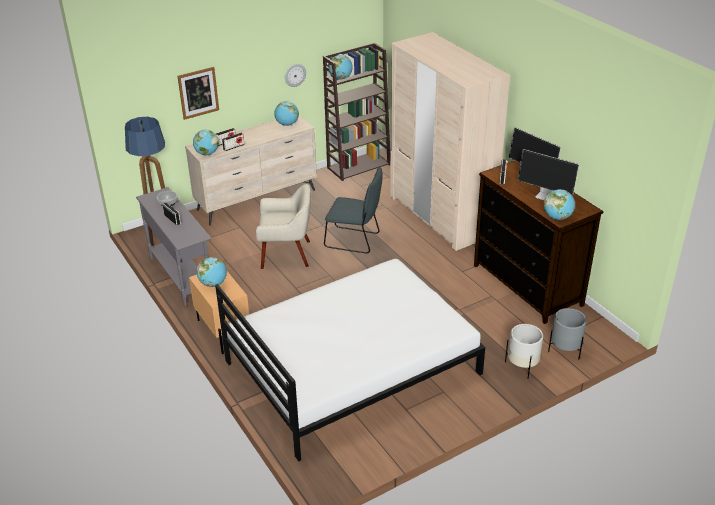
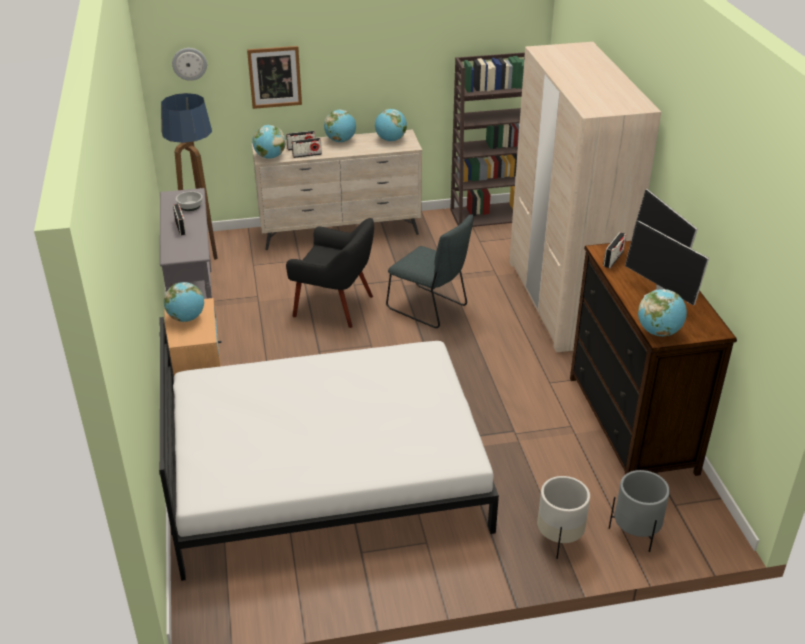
camera: 20 degrees right, 0 degrees up
(286, 254) = (335, 306): beige armchair -> black armchair
(295, 75) = (413, 76): wall clock -> wall clock (189, 63)
(341, 78) = (474, 91): globe -> globe (340, 141)

